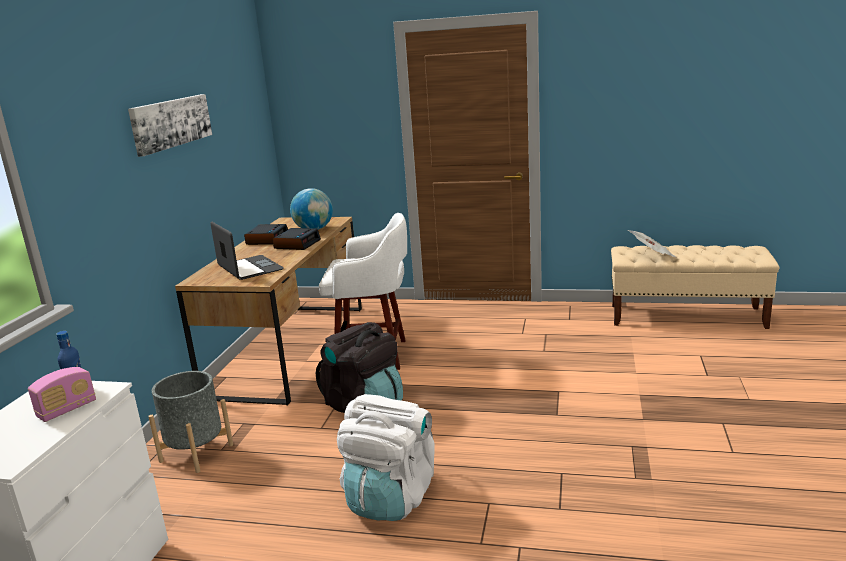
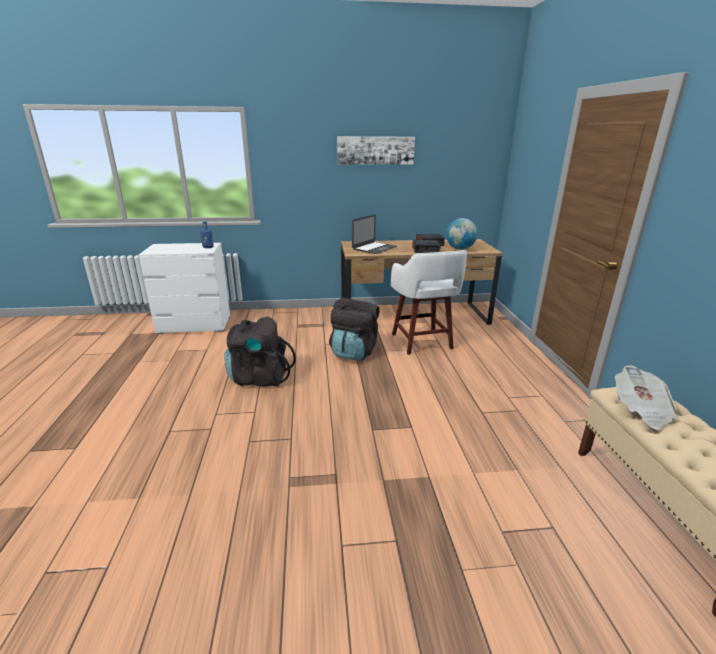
camera: 70 degrees right, 5 degrees up
(67, 410) = (189, 250): radio -> none
(196, 453) = (293, 320): grey planter -> none
(391, 497) = (259, 378): white backpack -> black backpack

